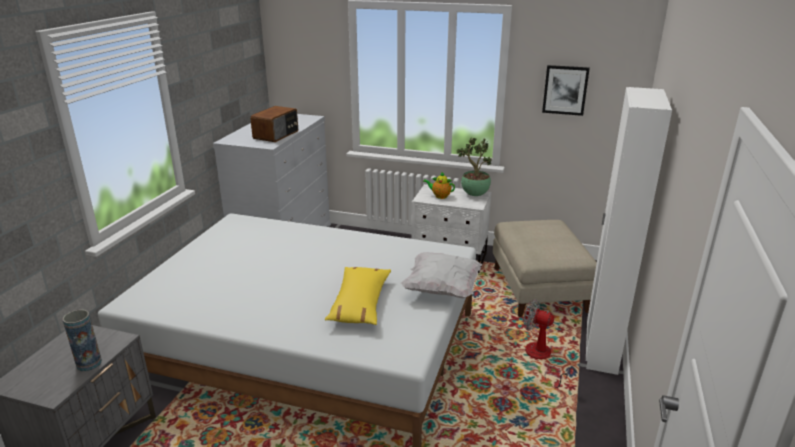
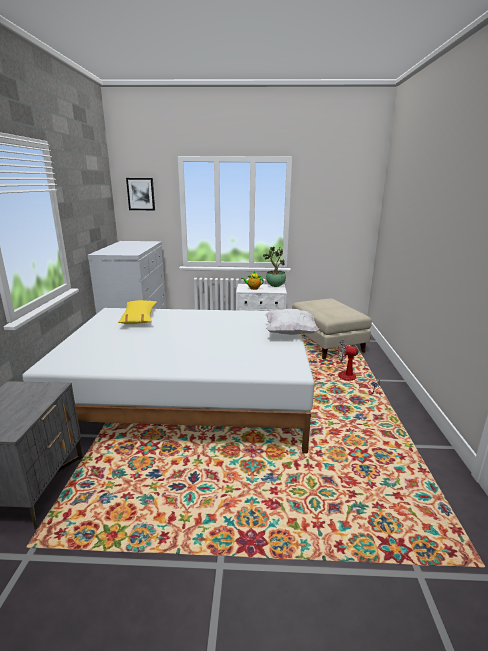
camera: 15 degrees left, 5 degrees down
(89, 363) = (35, 406): vase -> none
(276, 135) = (134, 249): radio -> none
(359, 303) = (238, 346): yellow pillow -> yellow pillow (139, 318)
(565, 90) = (328, 212): picture -> picture (141, 194)
(600, 349) = (383, 370): white wardrobe -> none

